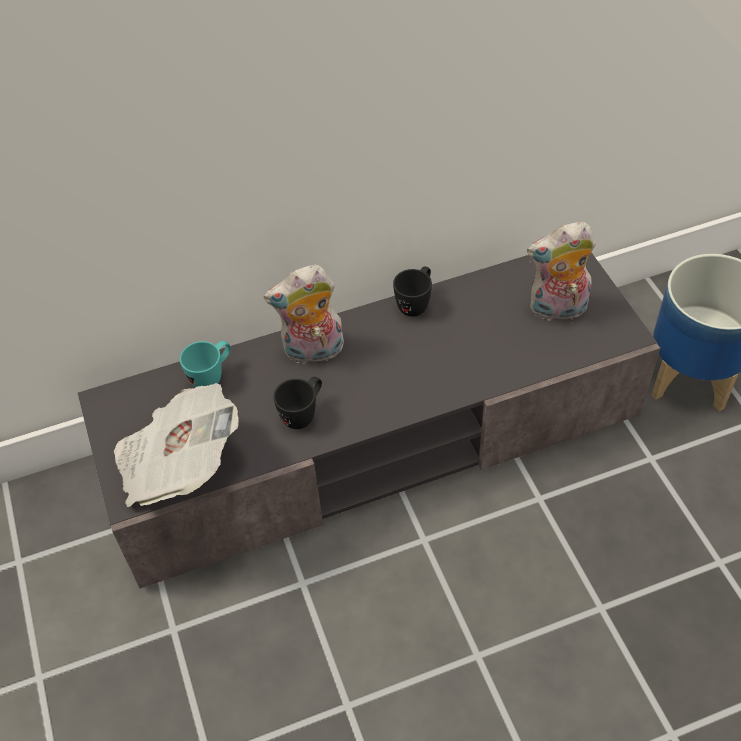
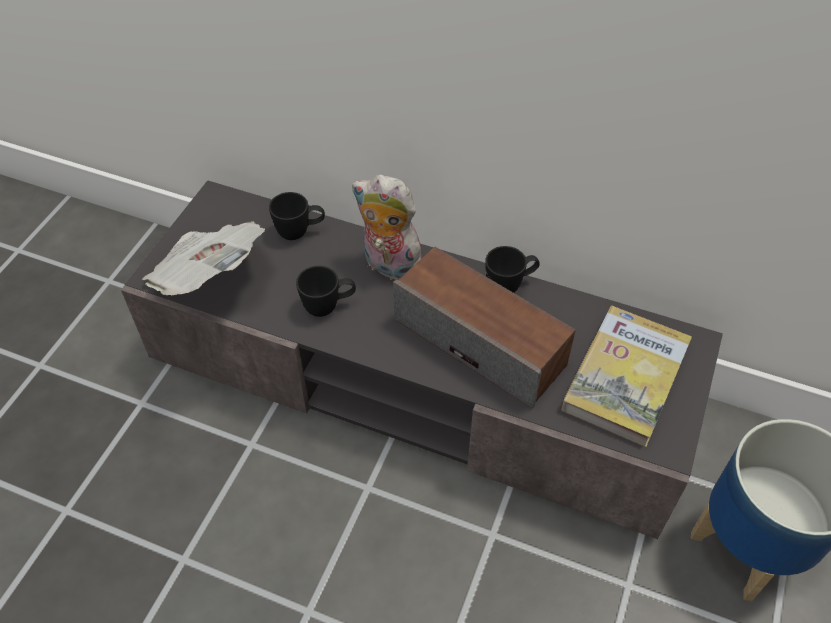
camera: 40 degrees right, 0 degrees up
(212, 377) = (300, 232): turquoise mug -> black mug
(440, 357) = (480, 341): none -> speaker
(557, 310) = (625, 377): plush toy -> book

